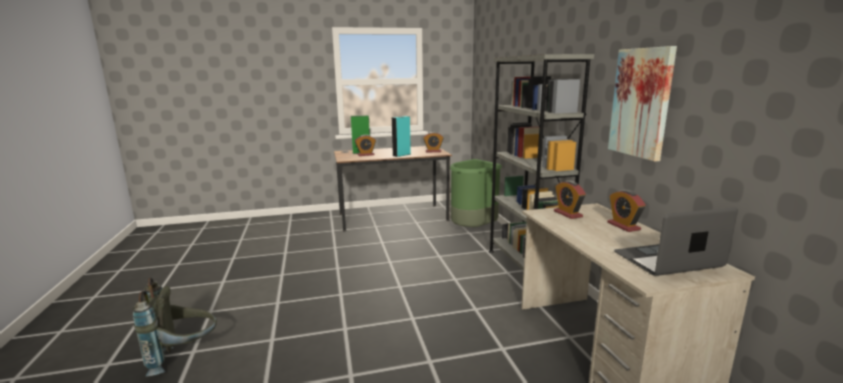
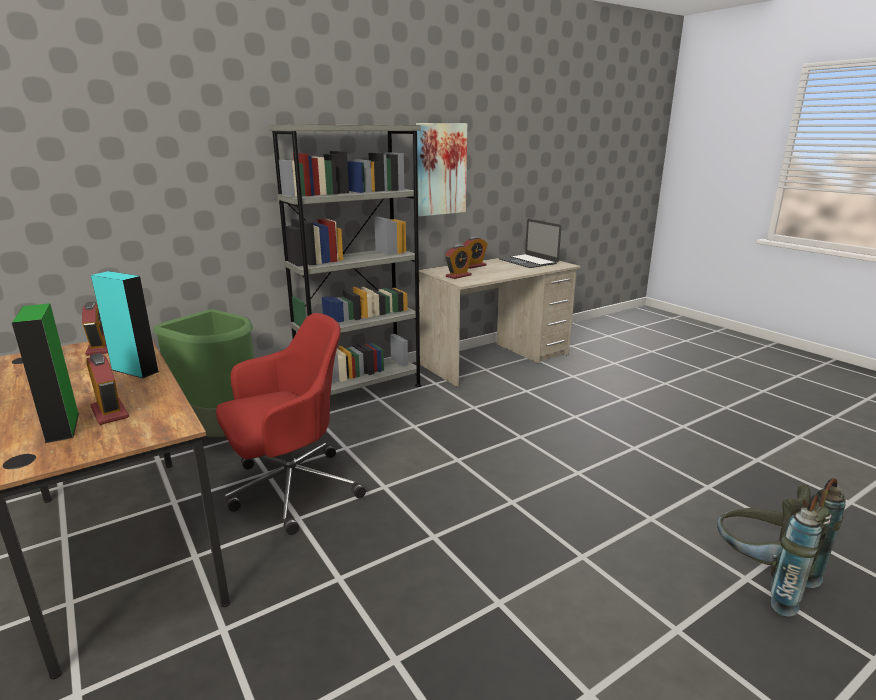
camera: 110 degrees left, 5 degrees up
(406, 241) = (290, 489): none -> red office chair

